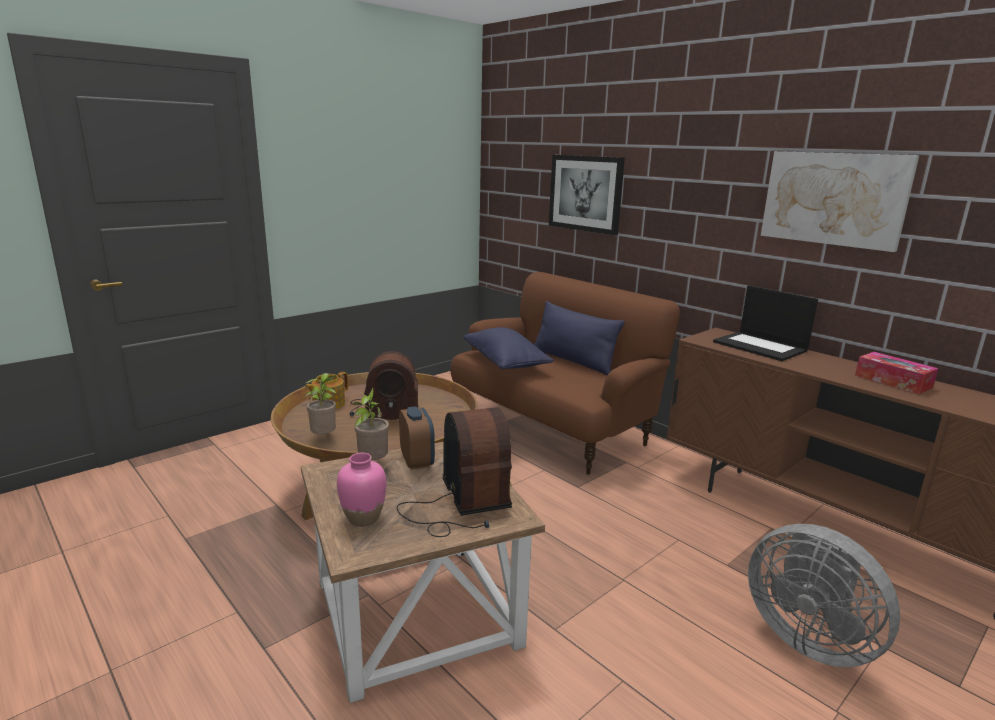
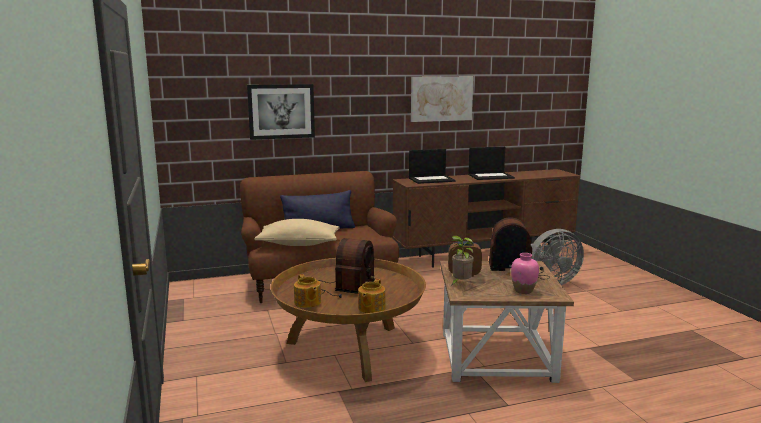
camera: 65 degrees left, 5 degrees down
(324, 437) = (371, 308): potted plant -> teapot
(505, 362) = (299, 244): blue pillow -> beige pillow
(893, 381) = (491, 176): tissue box -> laptop

